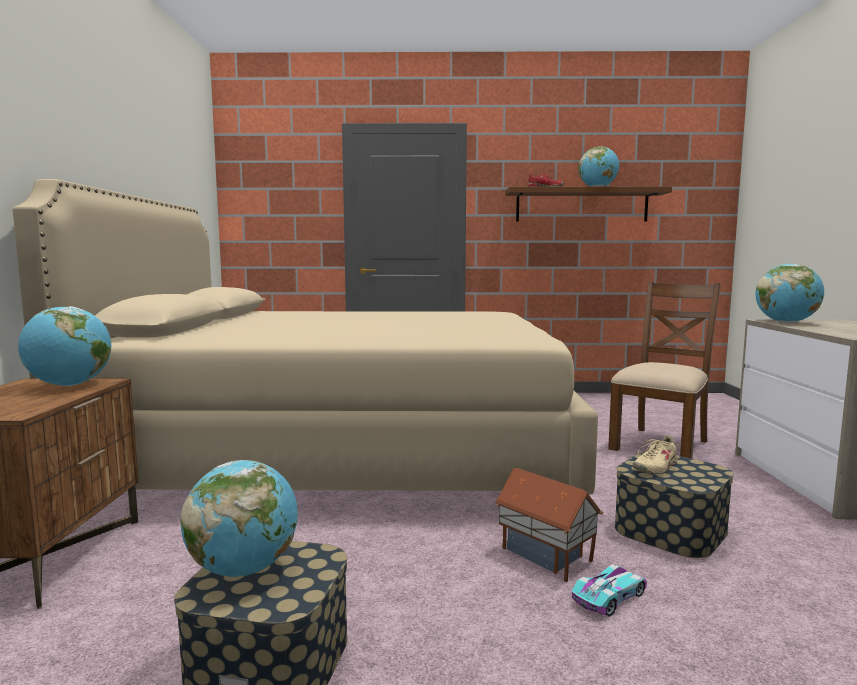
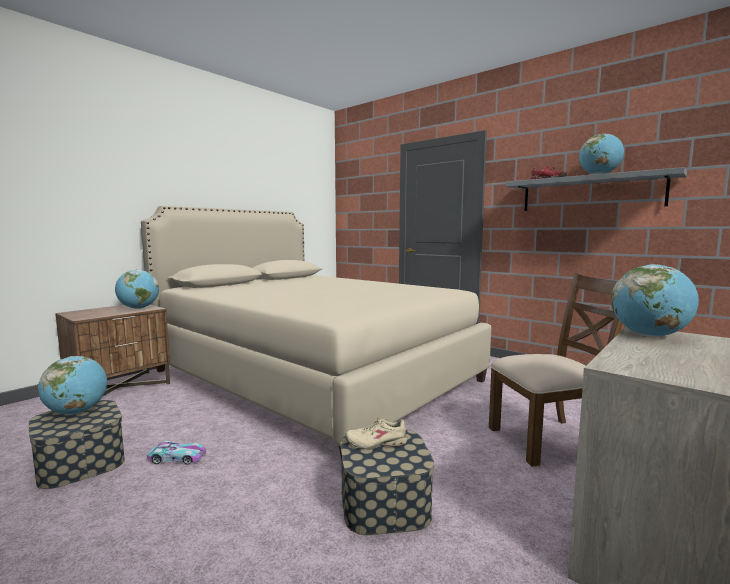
camera: 40 degrees right, 0 degrees up
(545, 556) = (268, 478): toy house -> none
(581, 206) = (590, 193): brown shelf -> grey shelf
(609, 596) = (242, 519): toy car -> toy car (177, 458)

